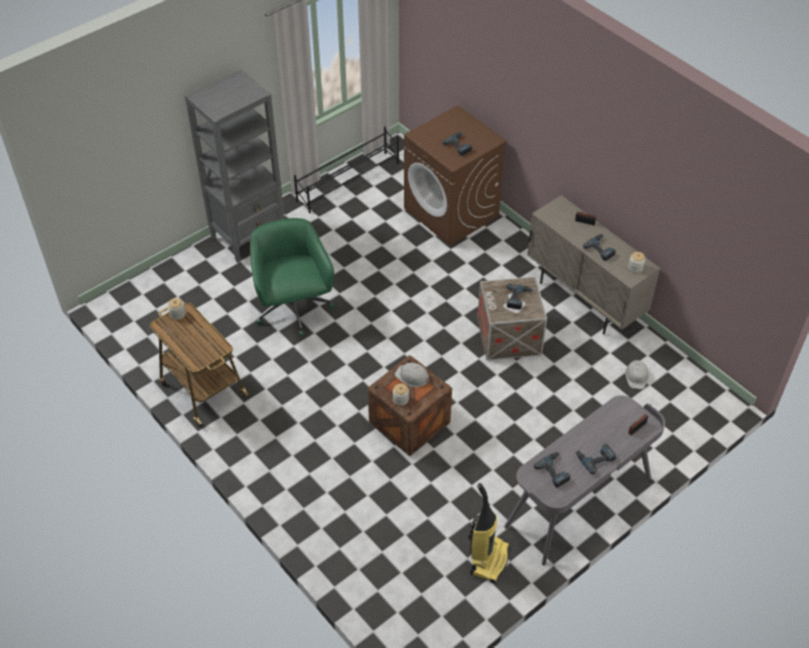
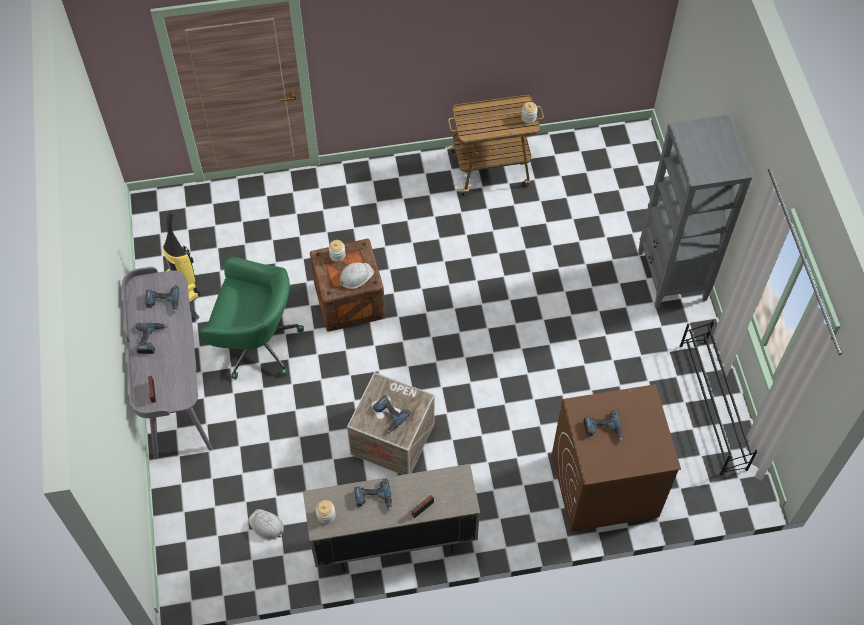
camera: 120 degrees right, 10 degrees up
(293, 309) = (544, 272): green office chair -> green office chair (256, 343)

